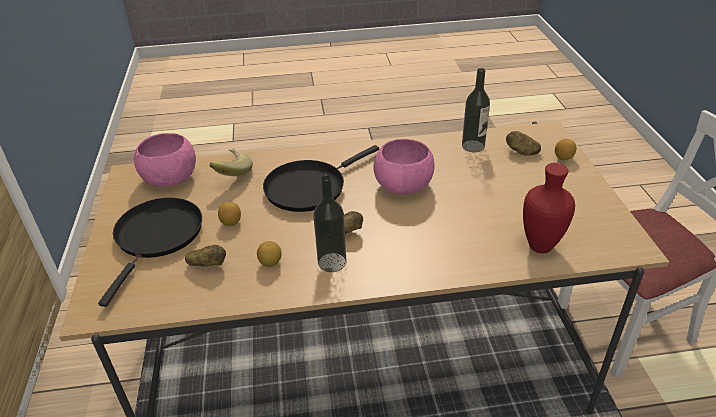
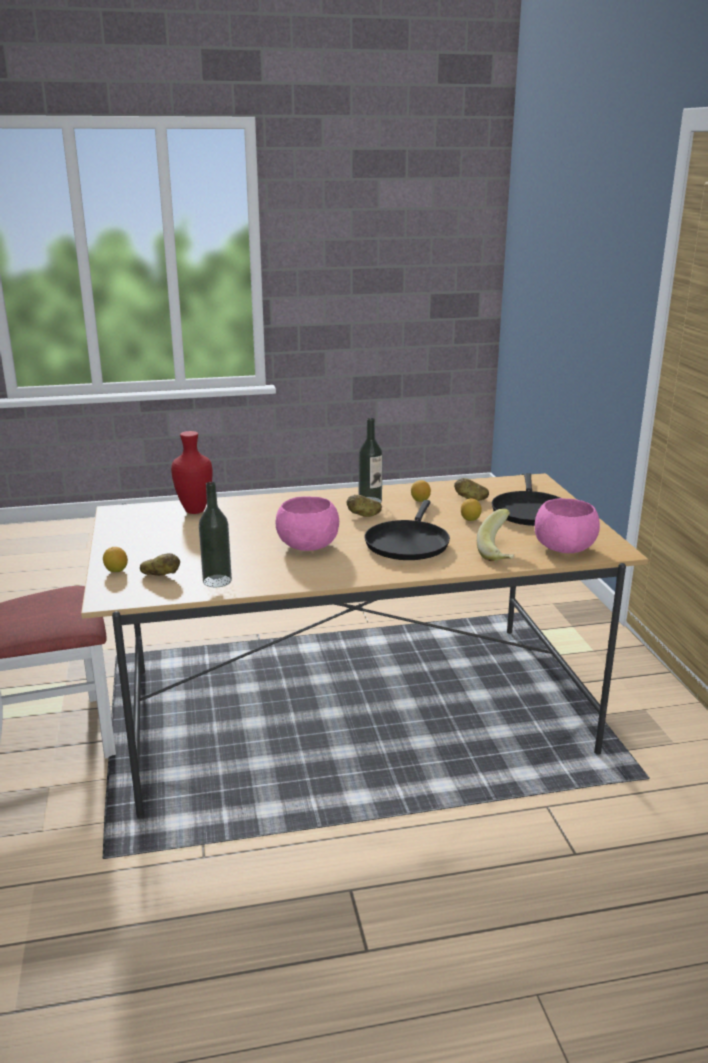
camera: 175 degrees right, 15 degrees down
(309, 187) = (407, 543): black frying pan -> black frying pan turned 150 degrees clockwise

